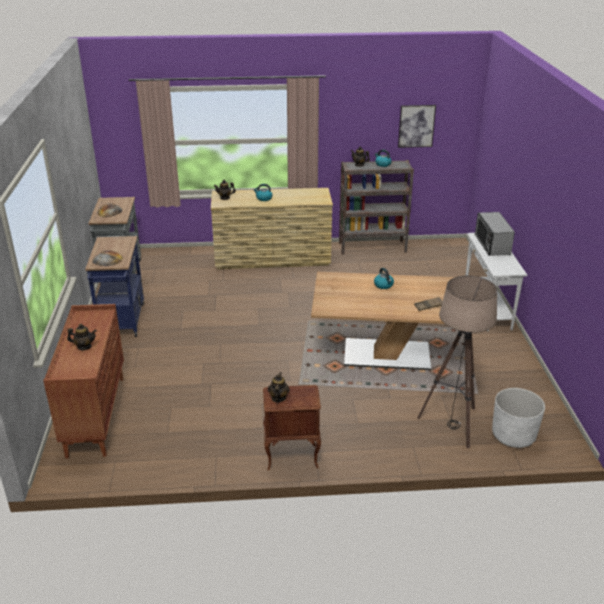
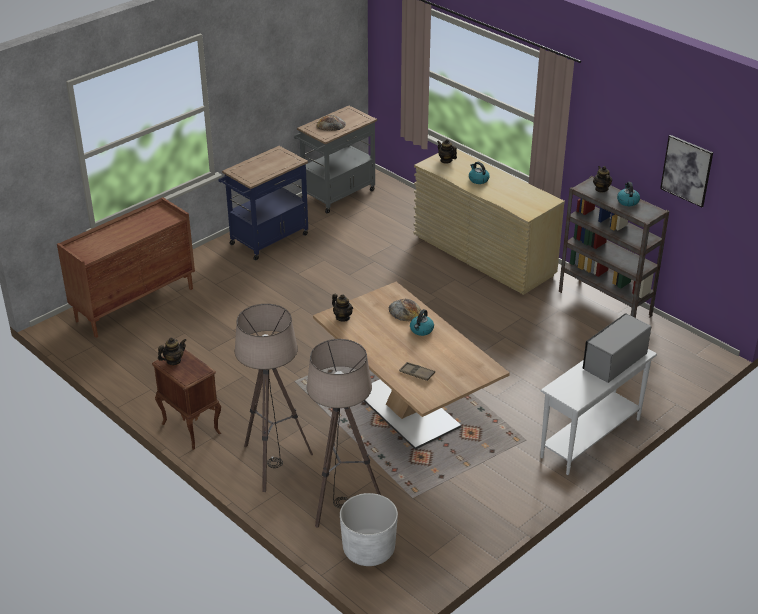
camera: 50 degrees right, 5 degrees up
(84, 347) = (121, 235): teapot -> teapot (343, 317)
(107, 260) = (249, 171): bread -> bread (405, 311)
(379, 435) = (273, 463): none -> floor lamp

